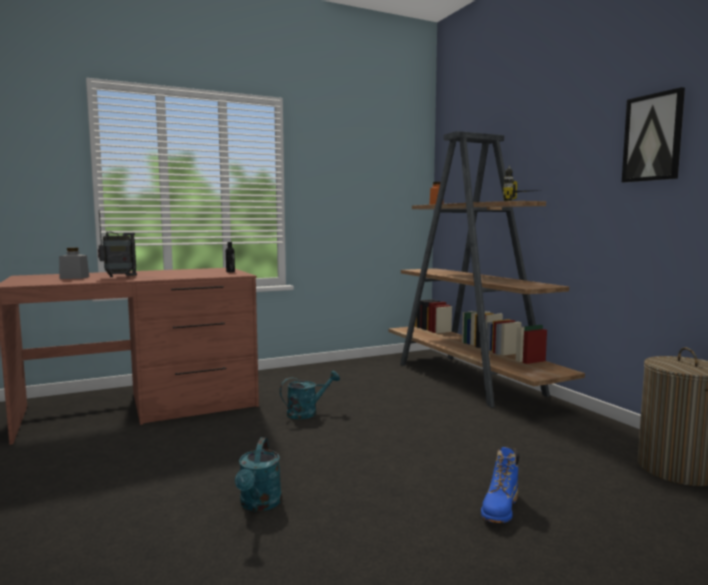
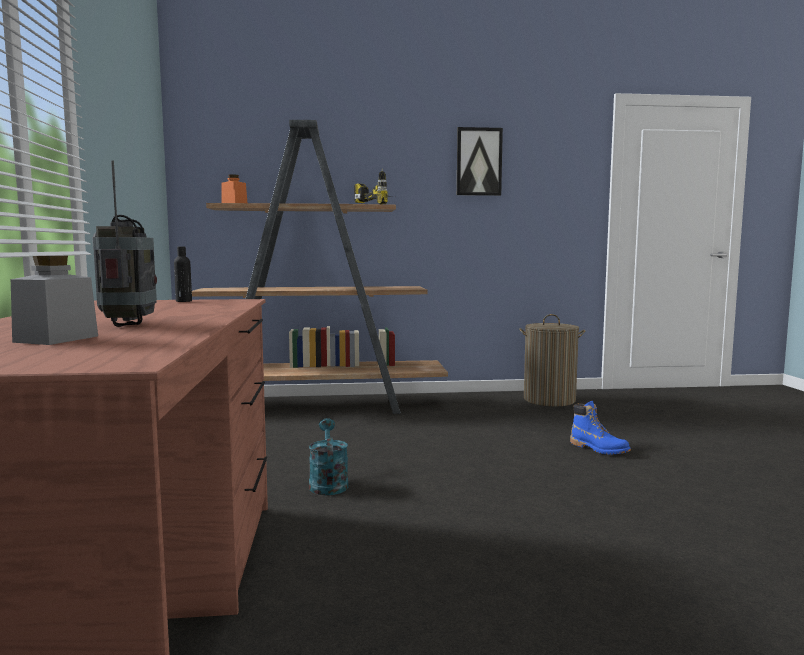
camera: 70 degrees left, 0 degrees up
(259, 505) = (579, 533): turquoise watering can -> none

